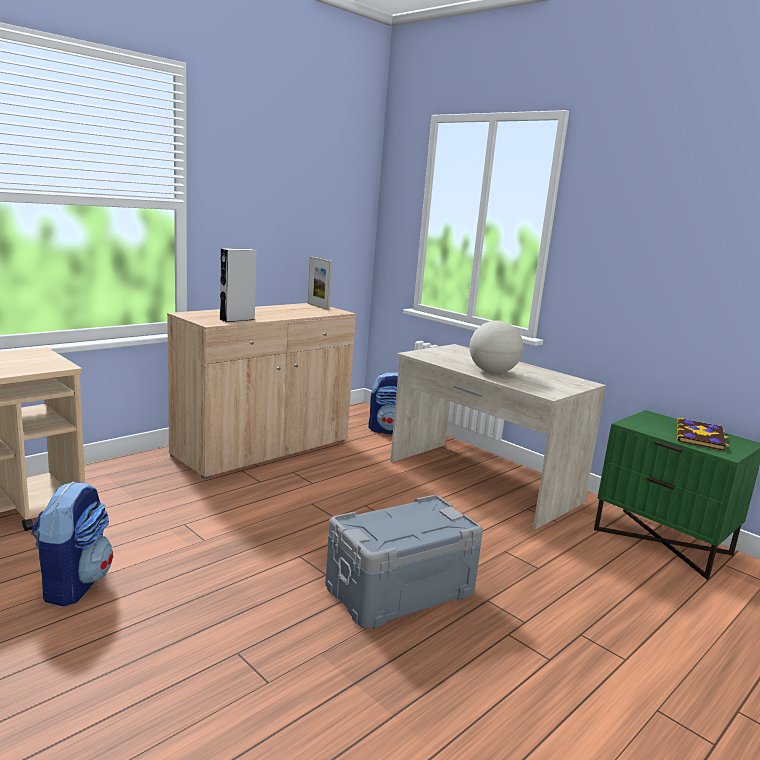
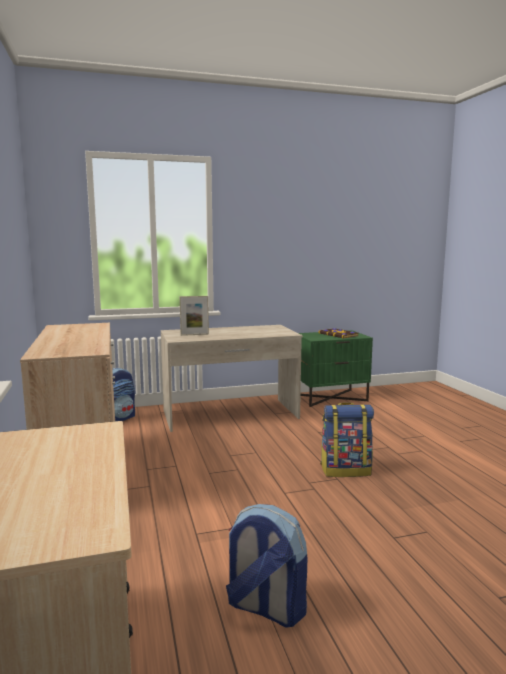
camera: 60 degrees left, 5 degrees down
(237, 319) = (90, 345): grey speaker -> none
(318, 306) = (68, 325): picture frame -> picture frame (194, 334)
(400, 591) = (346, 470): grey storage box -> backpack
(492, 372) = (239, 334): globe -> none

